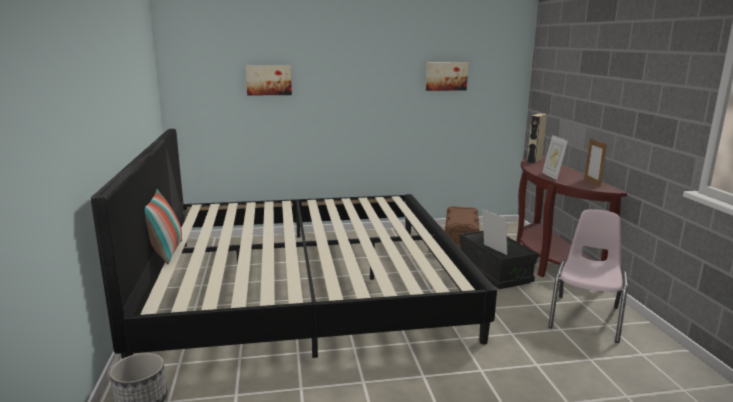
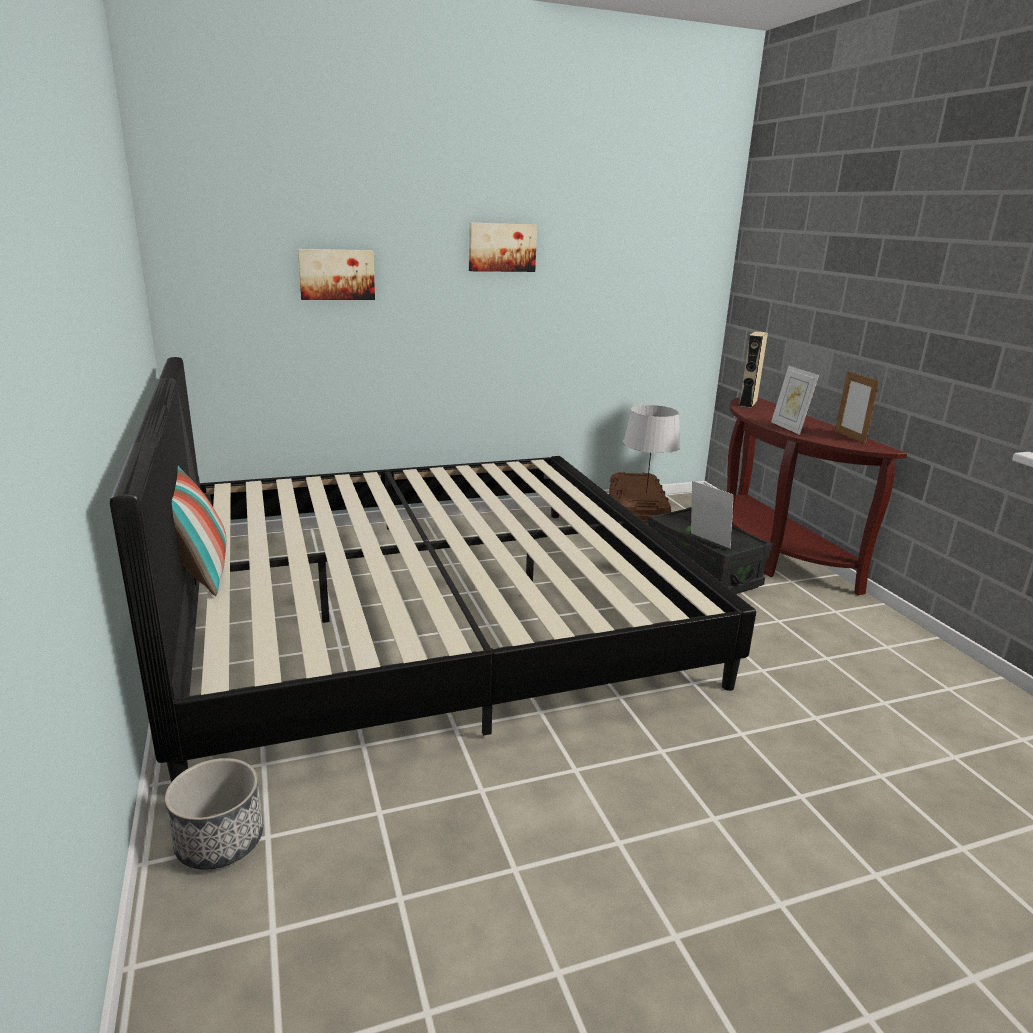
camera: 10 degrees left, 5 degrees up
(446, 76) = (612, 271): picture -> picture (501, 247)
(465, 219) = (646, 492): none -> grey table lamp
(585, 318) = (853, 637): pink chair -> none

